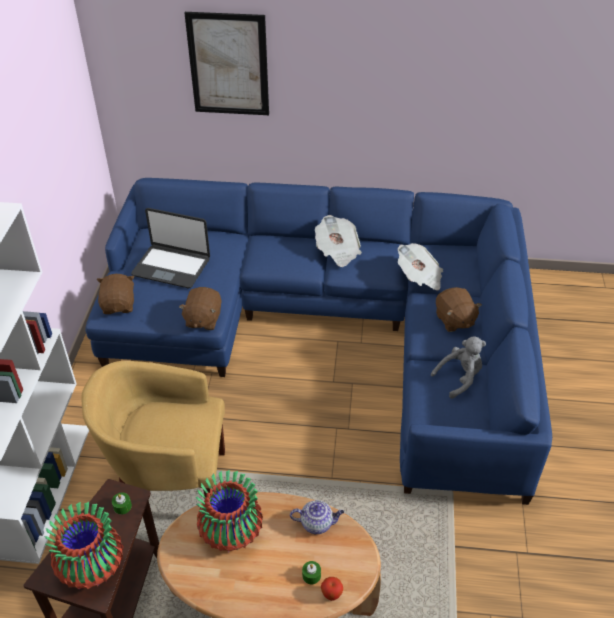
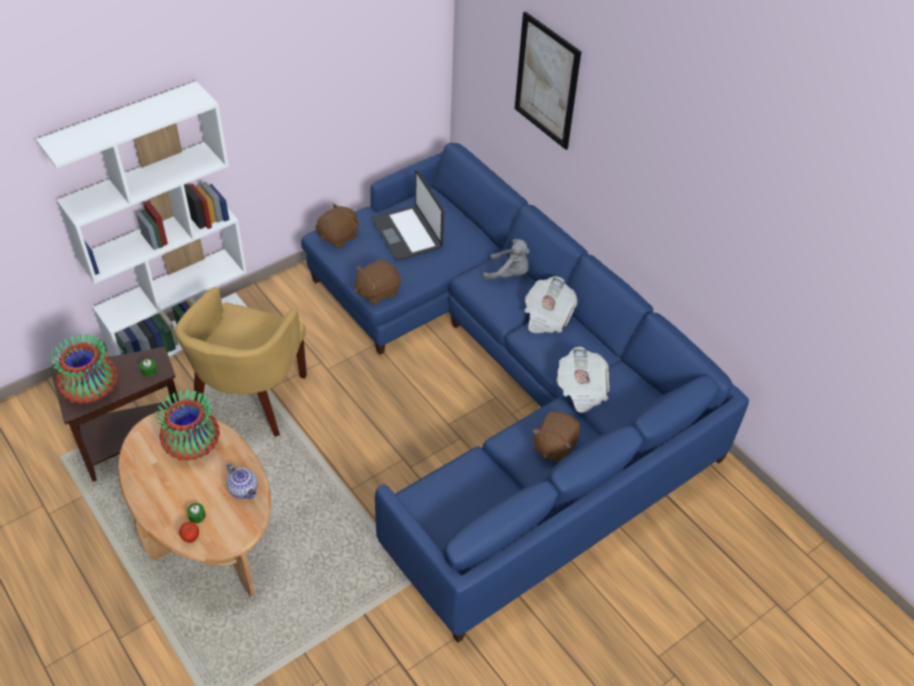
camera: 45 degrees right, 5 degrees up
(170, 485) = (250, 398): yellow armchair -> yellow armchair turned 120 degrees counterclockwise
(459, 378) = (489, 491): grey plush toy -> grey plush toy (509, 274)

